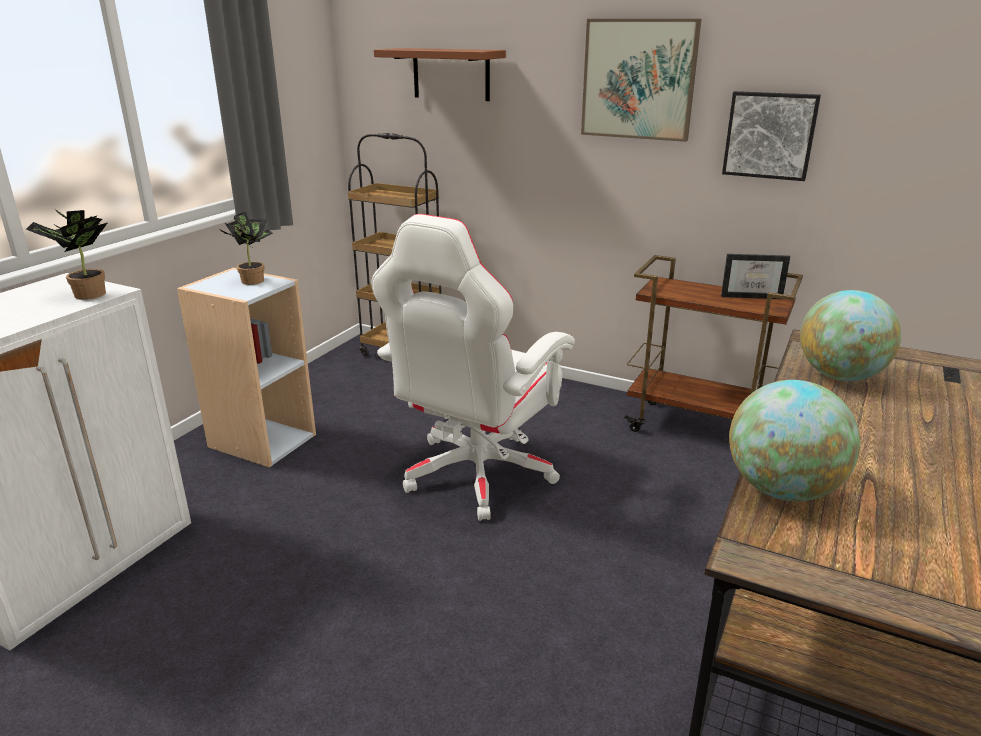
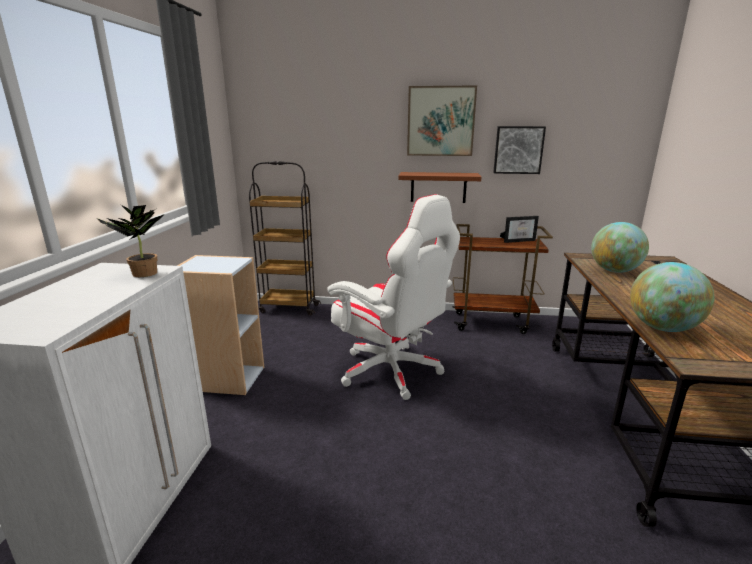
camera: 20 degrees left, 5 degrees down
(253, 280) = (220, 260): potted plant -> none
(451, 74) = (316, 122): brown shelf -> brown shelf (438, 187)
(478, 472) = (389, 370): white office chair -> white office chair turned 60 degrees counterclockwise

